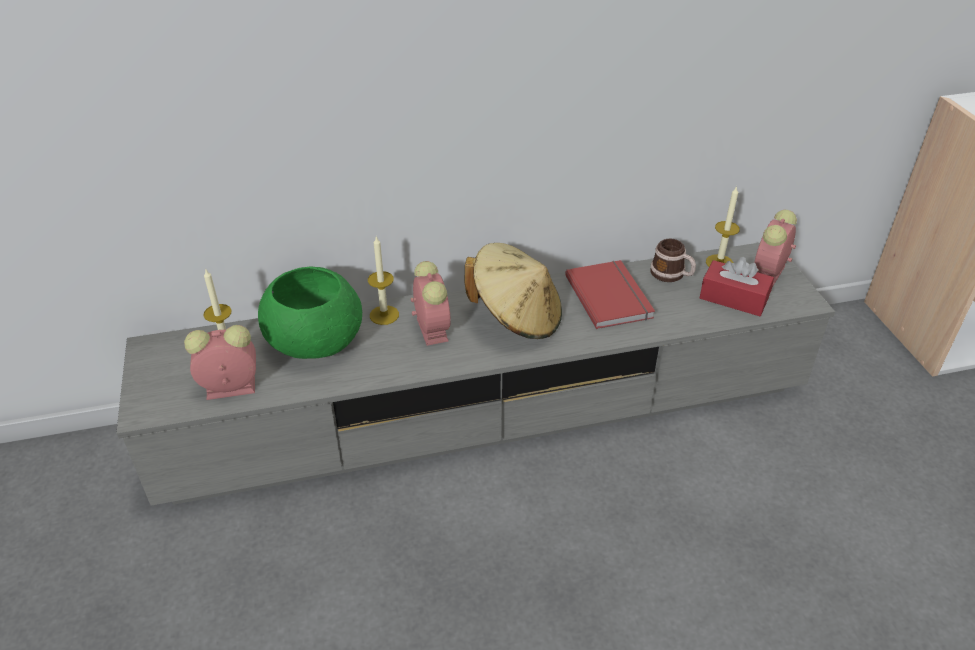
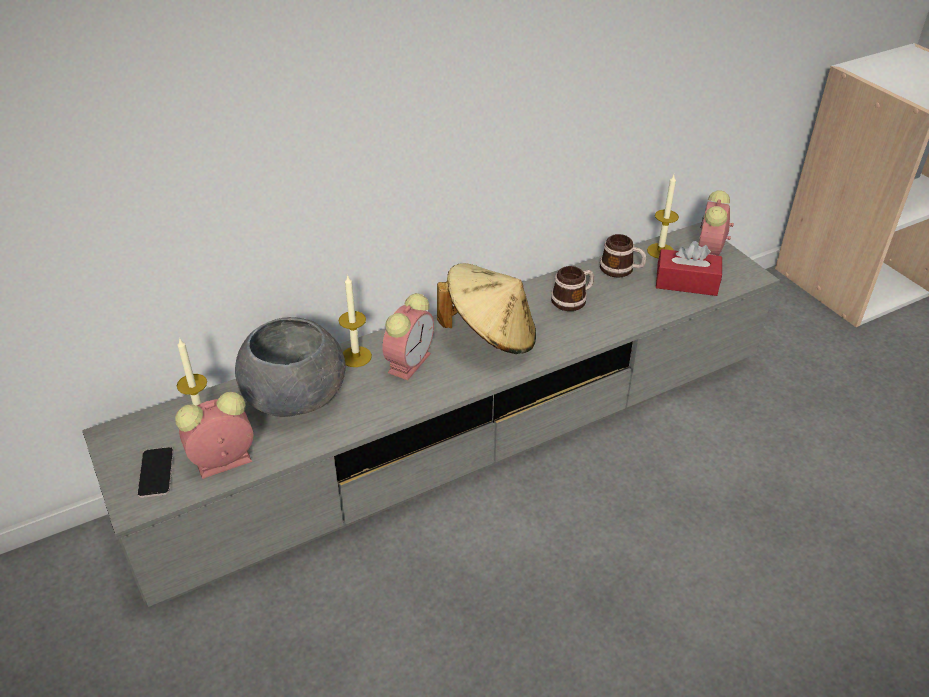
camera: 15 degrees left, 0 degrees up
(171, 387) = (156, 472): none -> phone
(317, 342) = (297, 397): green bowl -> grey bowl
(431, 328) = (409, 361): alarm clock -> alarm clock turned 60 degrees clockwise
(611, 296) = (573, 299): red book -> mug

